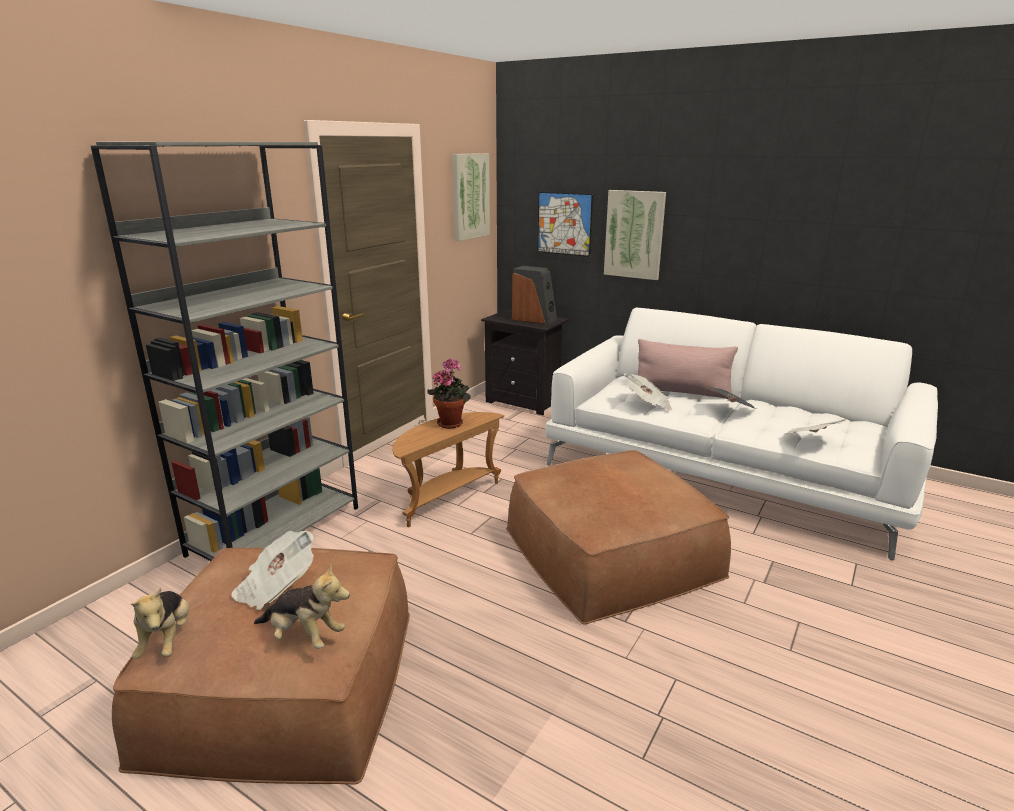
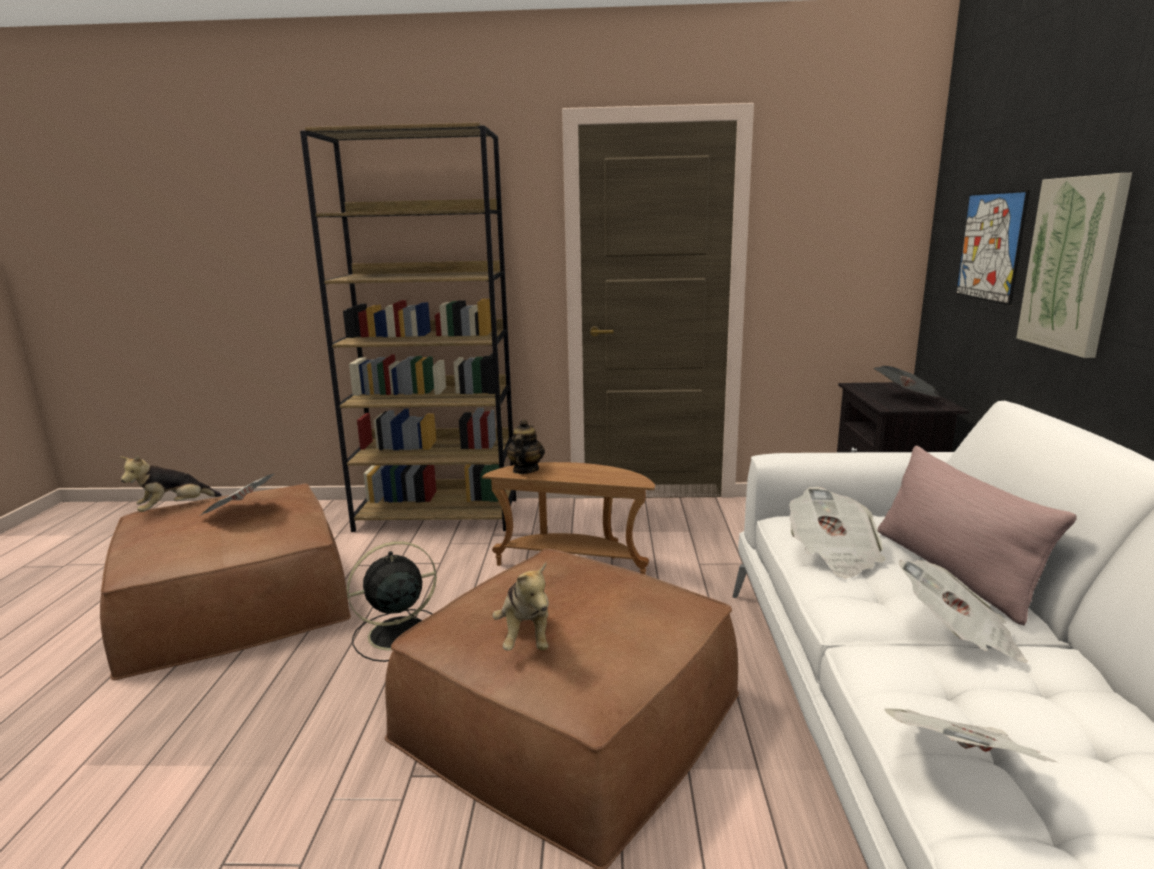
camera: 60 degrees right, 5 degrees down
(276, 530) = (438, 515): grey bookcase -> brown bookcase
(304, 636) = (171, 544): plush toy -> plush toy (526, 636)
(413, 440) = (525, 470): none -> teapot
(451, 423) = (592, 472): potted plant -> none
(458, 595) = (395, 634): none -> black fan
(470, 196) = (858, 203): picture -> none
(534, 319) = (907, 398): speaker -> newspaper

